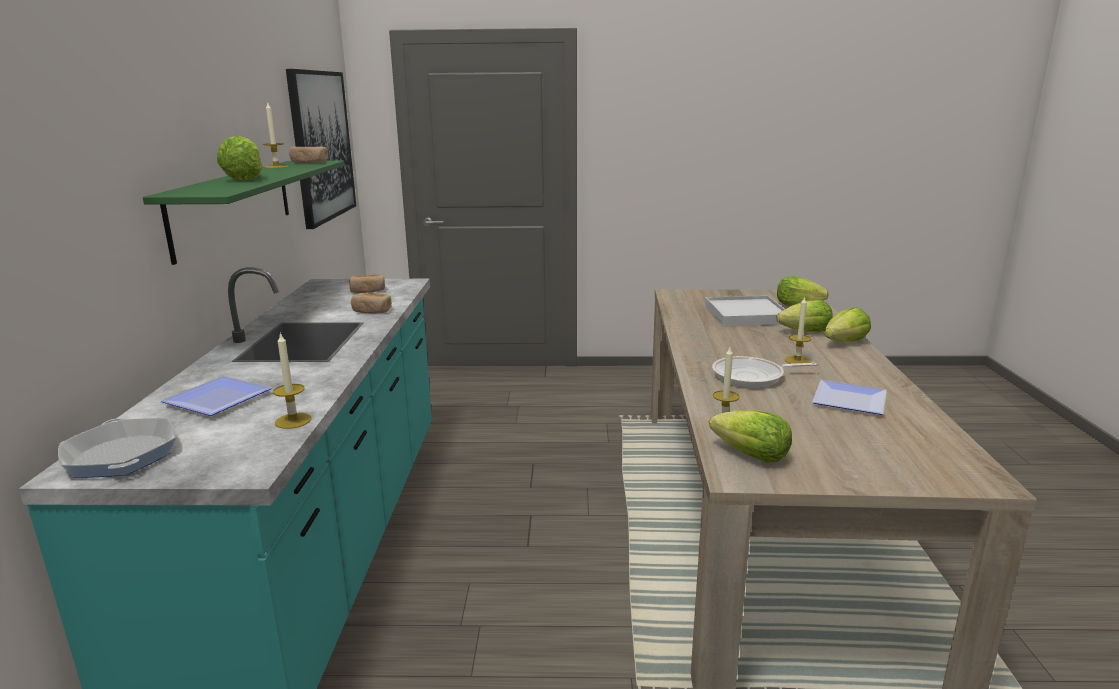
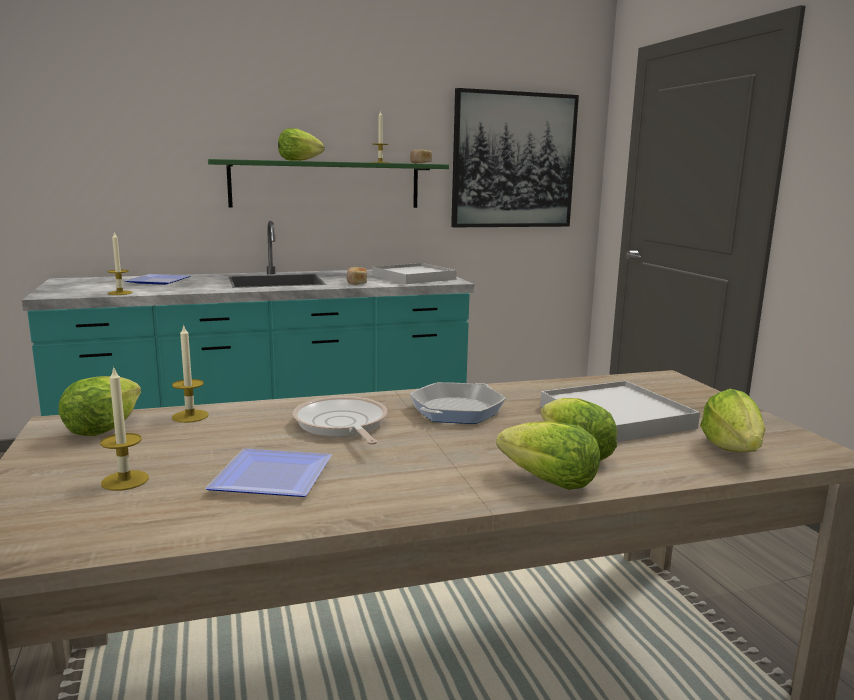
camera: 70 degrees right, 5 degrees down
(121, 455) = (80, 281): frying pan -> frying pan (457, 410)
(368, 291) = (413, 277): bread -> white tray
(797, 360) = (424, 448): candle -> candle (125, 480)

